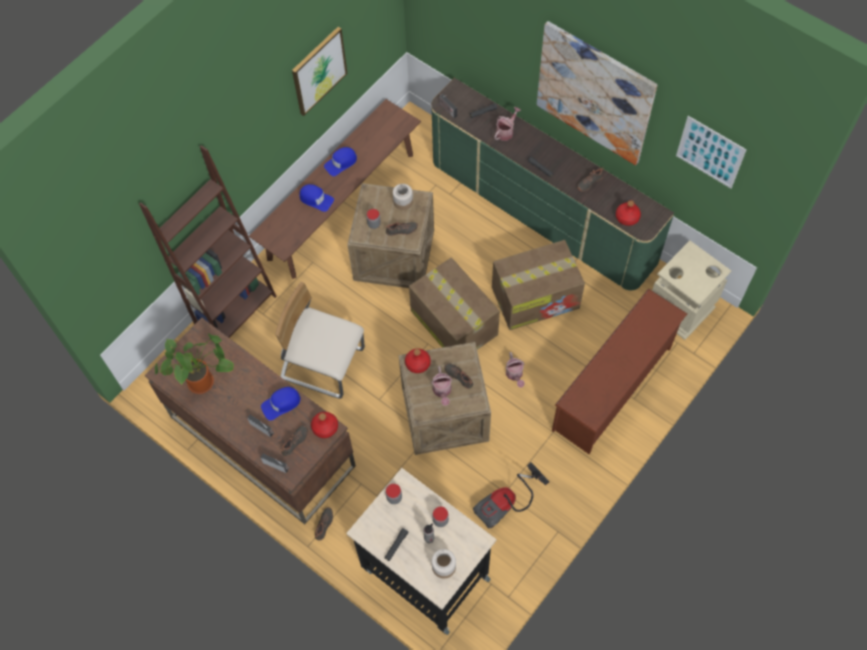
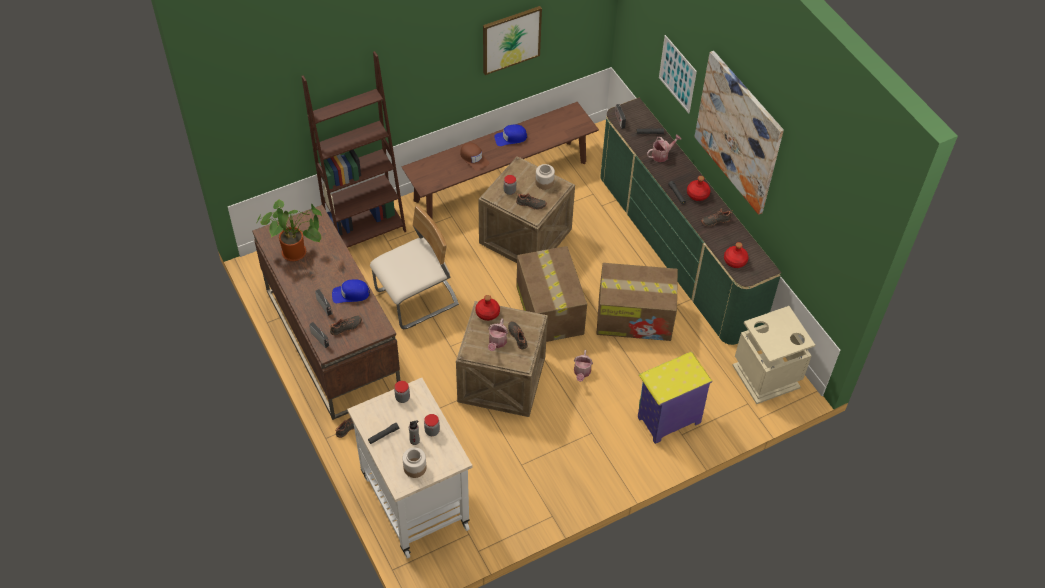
camera: 20 degrees right, 10 degrees down
(316, 199) = (474, 158): blue cap -> brown cap
(323, 363) = (417, 299): beige chair -> beige chair turned 105 degrees clockwise
(325, 427) = (377, 325): red bottle -> red bottle (697, 194)
(424, 573) = (414, 501): black cart -> white cart
(507, 504) = (518, 475): vacuum cleaner -> none
(613, 389) = (666, 419): brown shoe rack -> nightstand
(710, 152) = (815, 210): picture -> picture (677, 74)

